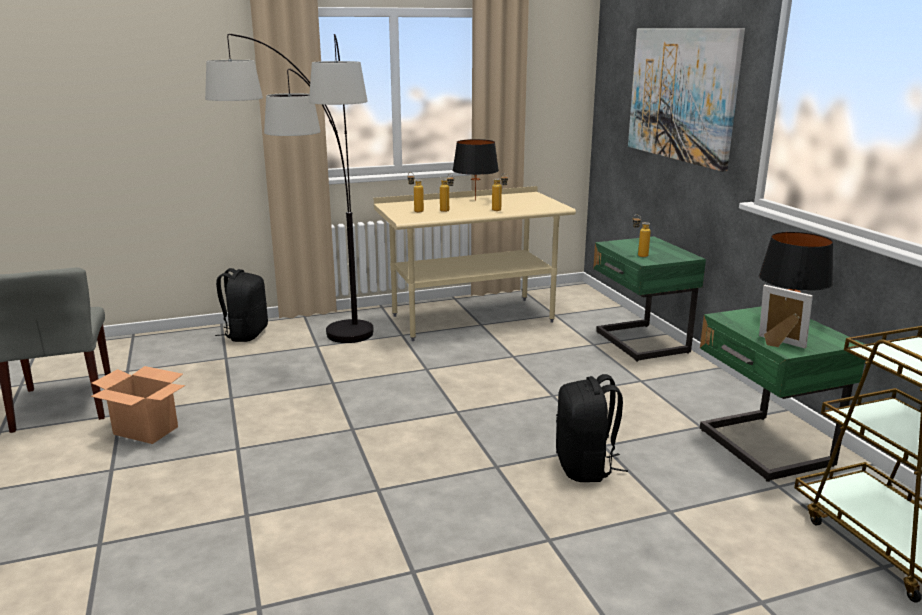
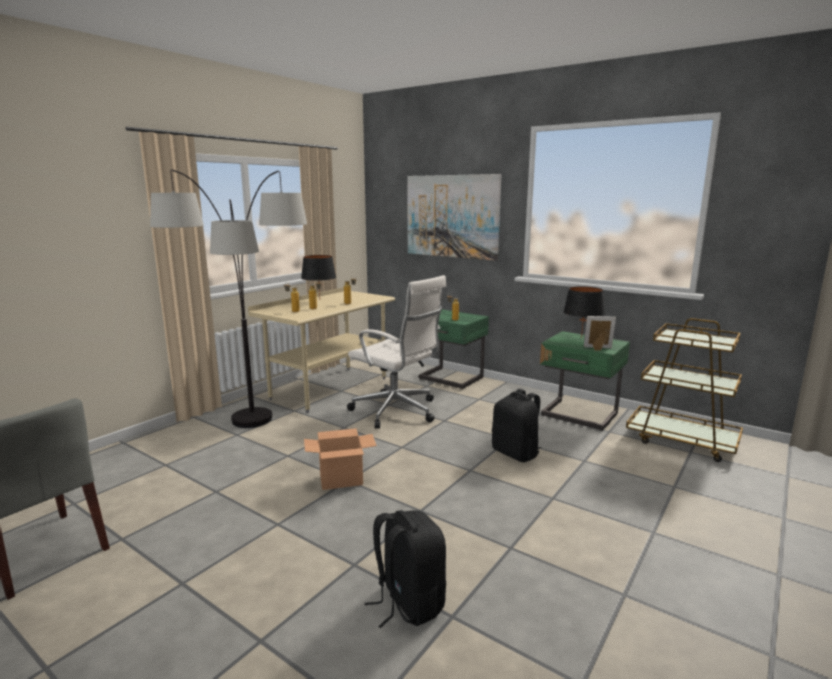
camera: 35 degrees left, 5 degrees down
(146, 430) = (171, 541): cardboard box -> cardboard box (341, 479)
(245, 334) = (158, 442): black backpack -> black backpack (408, 603)
(510, 367) = (397, 411): none -> white office chair

